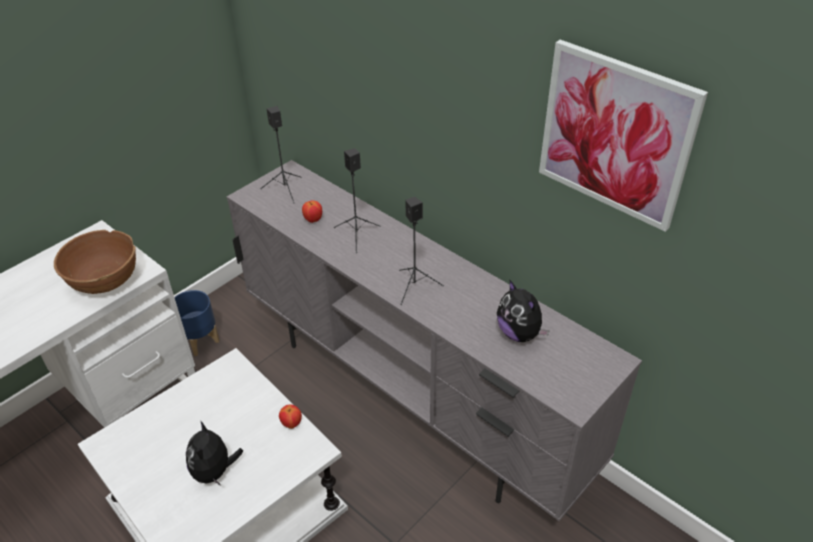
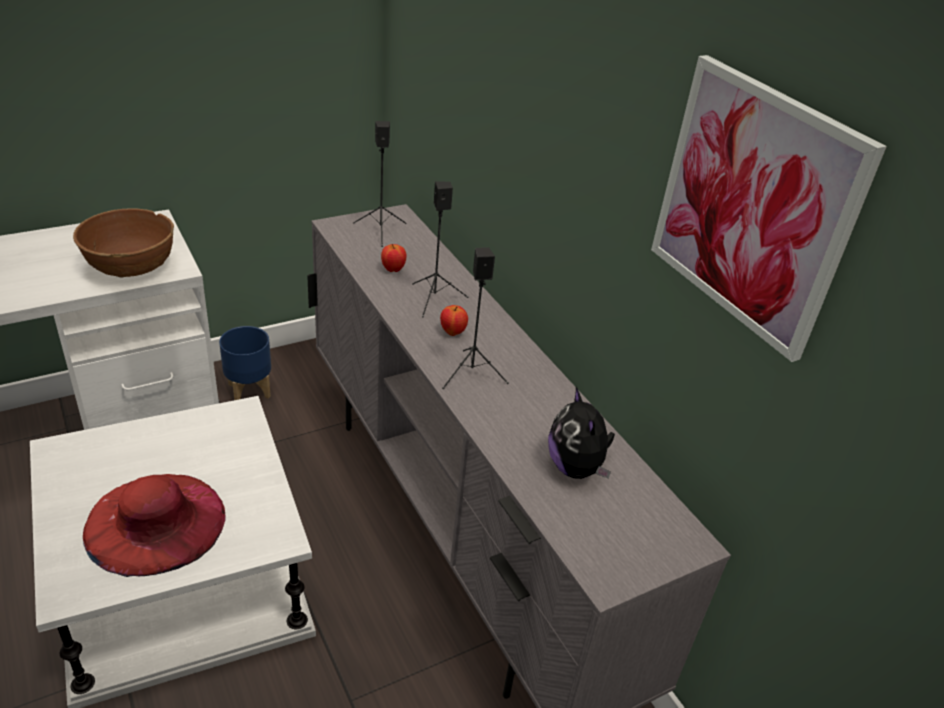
camera: 15 degrees right, 5 degrees down
(215, 471) = (155, 522): plush toy -> red hat
(291, 424) = (272, 499): apple -> apple (452, 332)

